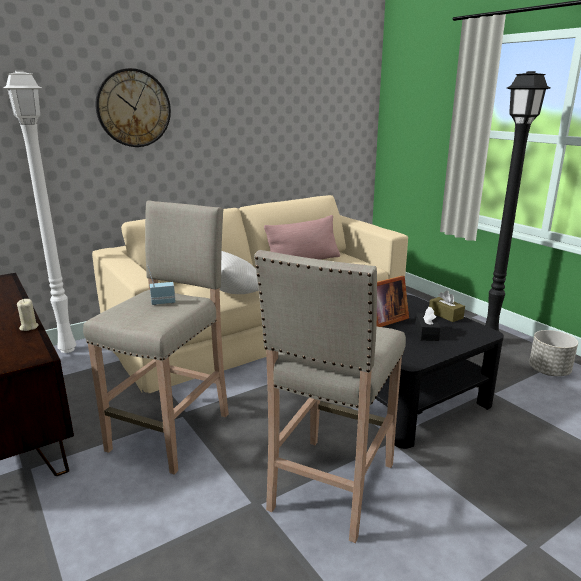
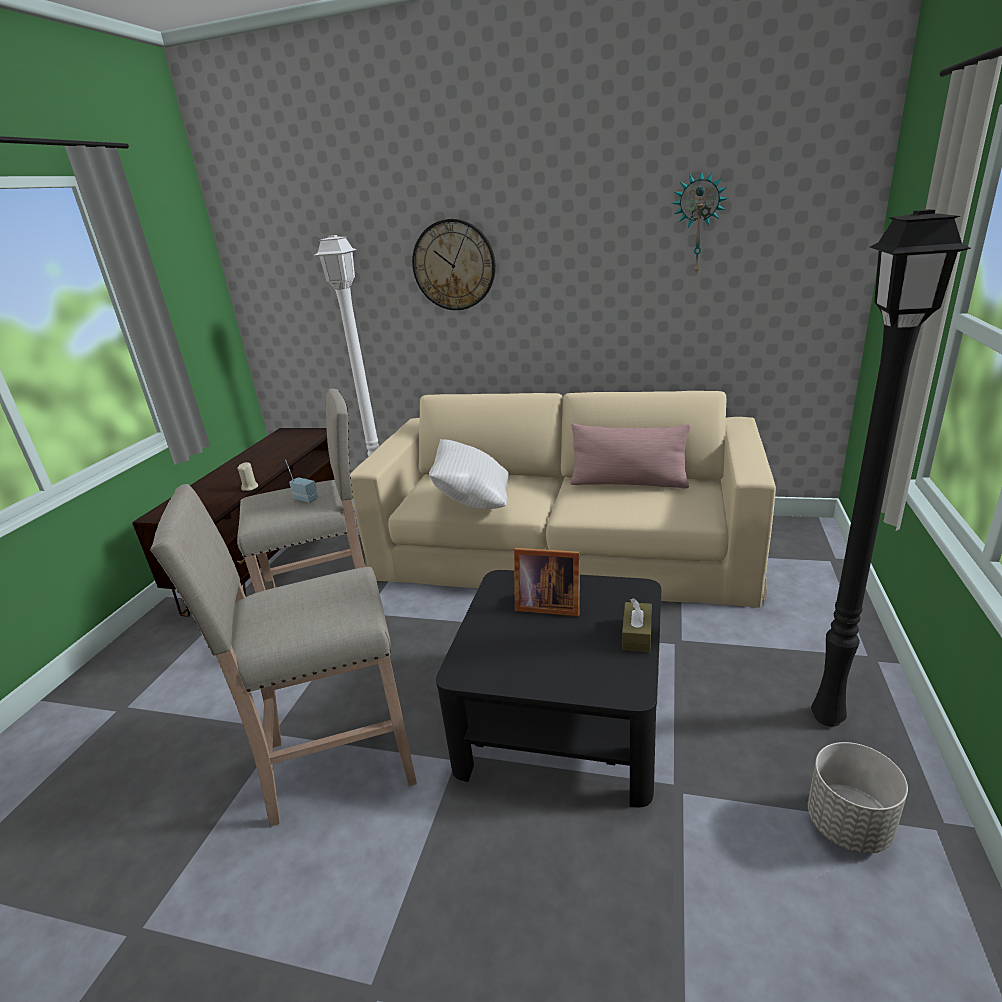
camera: 50 degrees right, 5 degrees up
(300, 89) = (698, 224): none -> wall clock
(426, 333) = (556, 648): black tissue box -> none

